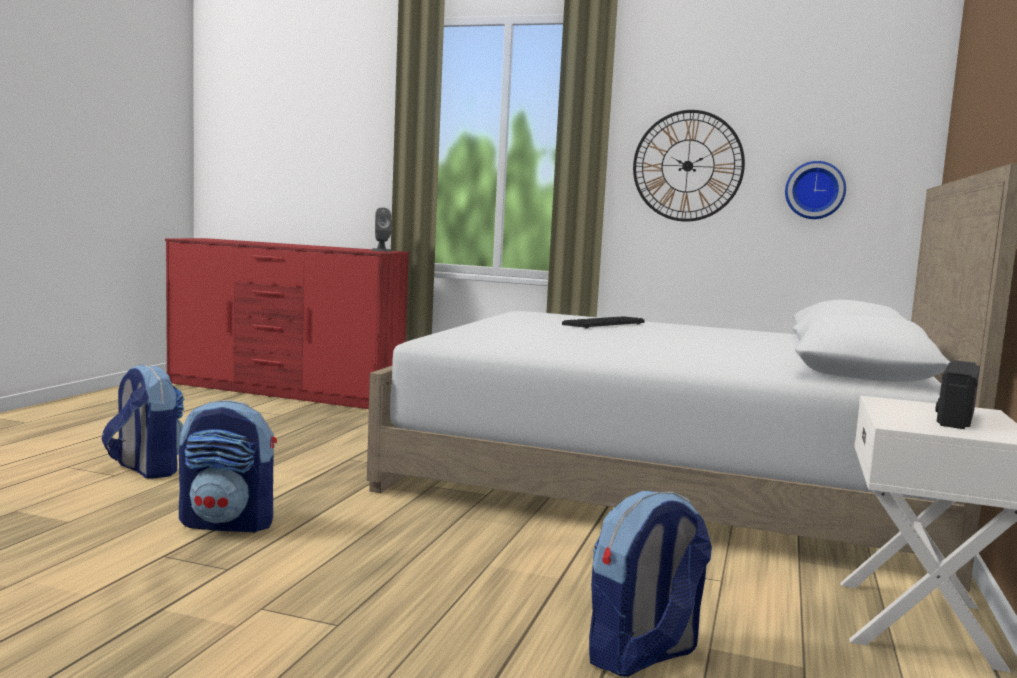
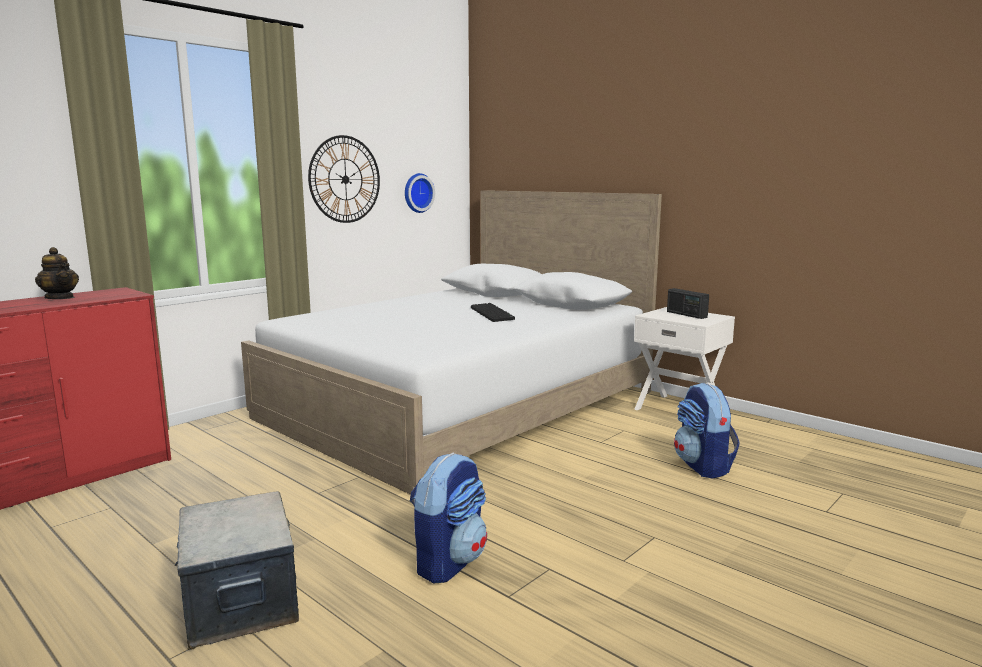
camera: 65 degrees left, 5 degrees up
(146, 469) = (239, 600): backpack -> storage box
(345, 248) = (60, 298): none -> teapot
(381, 250) = (112, 292): grey speaker -> none
(604, 324) = (375, 313): keyboard -> keyboard (493, 314)

